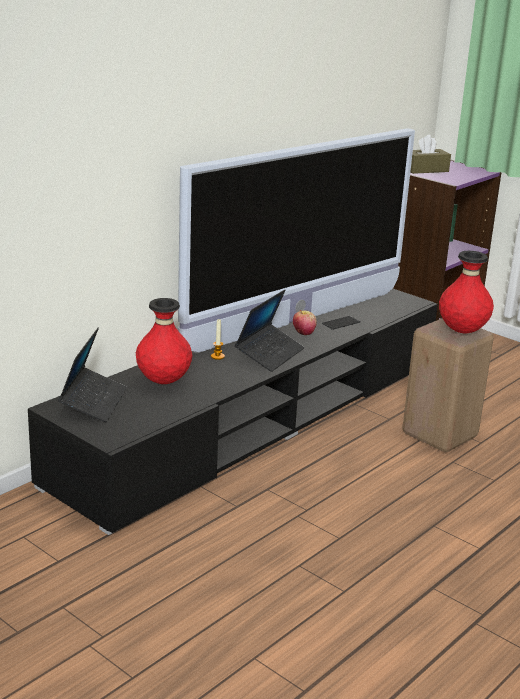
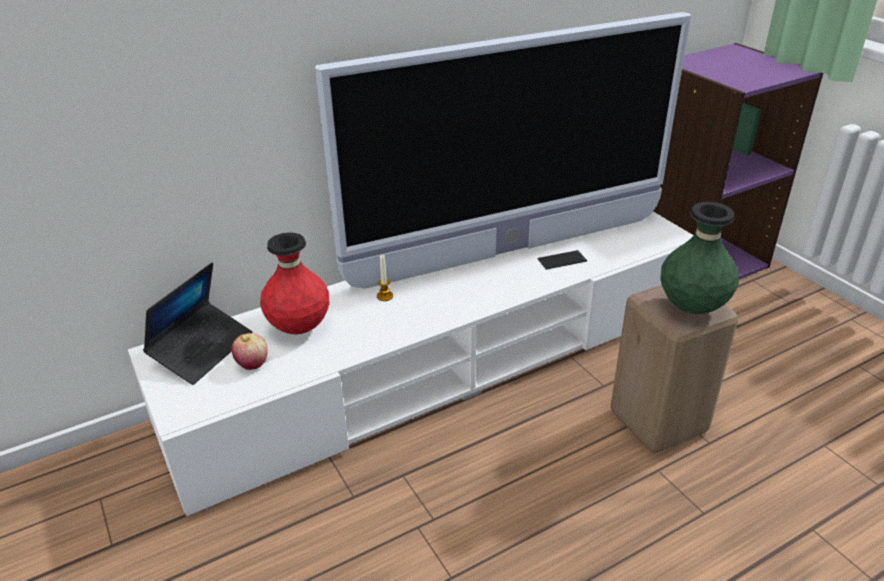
camera: 20 degrees right, 10 degrees up
(257, 419) = (444, 364): black tv stand -> white tv stand
(269, 354) = (448, 300): laptop -> none
(303, 333) = (507, 271): apple -> apple (252, 364)
(425, 170) = (716, 65): brown tissue box -> none
(462, 331) = (692, 308): red vase -> green vase

